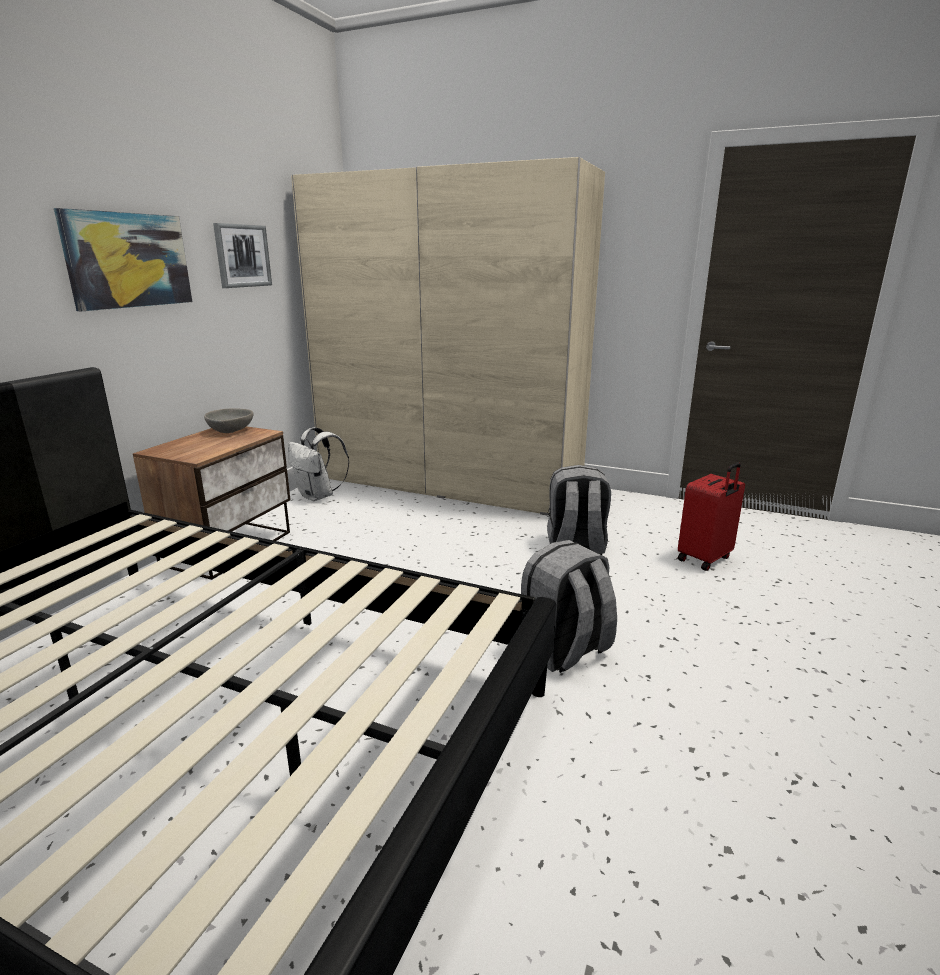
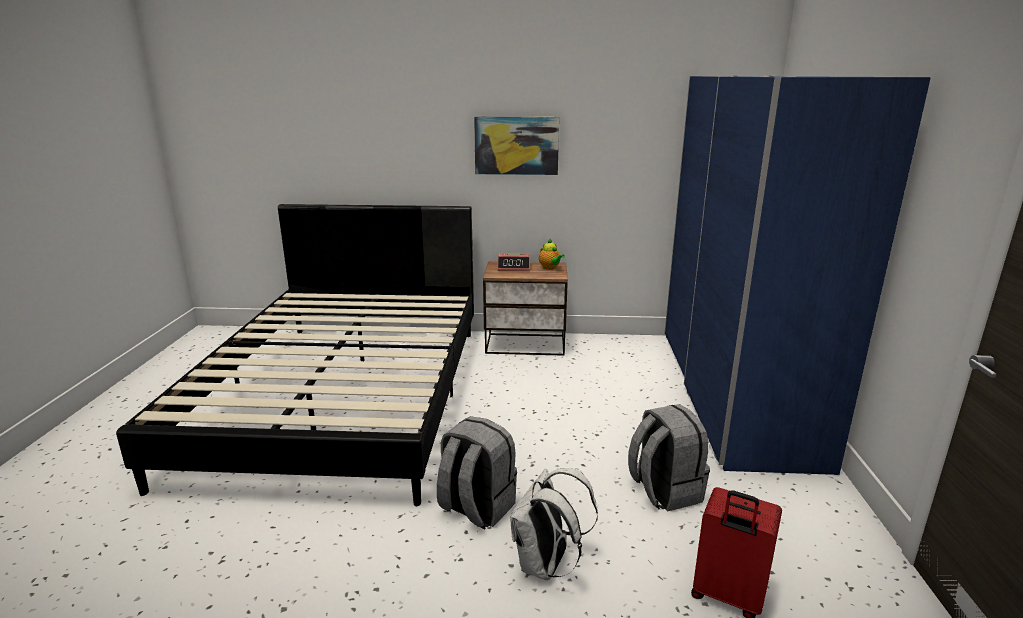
camera: 70 degrees right, 0 degrees up
(190, 444) = (514, 267): none -> alarm clock
(230, 431) = (550, 268): grey bowl -> teapot
(242, 256) = (619, 143): picture -> none
(318, 496) = (633, 346): white backpack -> white backpack (546, 565)
(449, 483) = (733, 392): beige wardrobe -> blue wardrobe

